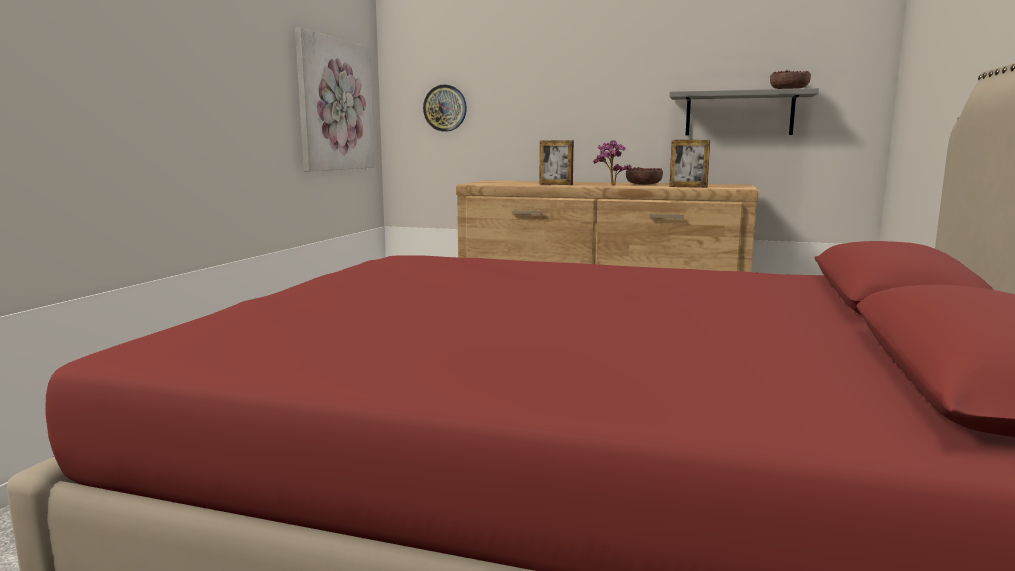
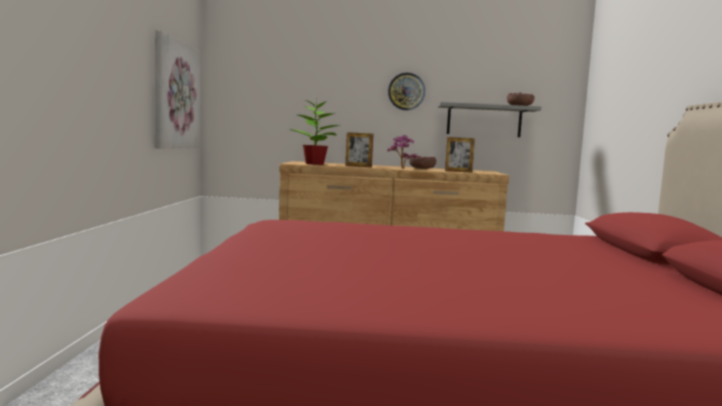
camera: 15 degrees left, 5 degrees down
(445, 108) = (259, 102): wall clock -> wall clock (406, 91)
(502, 183) = (315, 164): none -> potted plant

